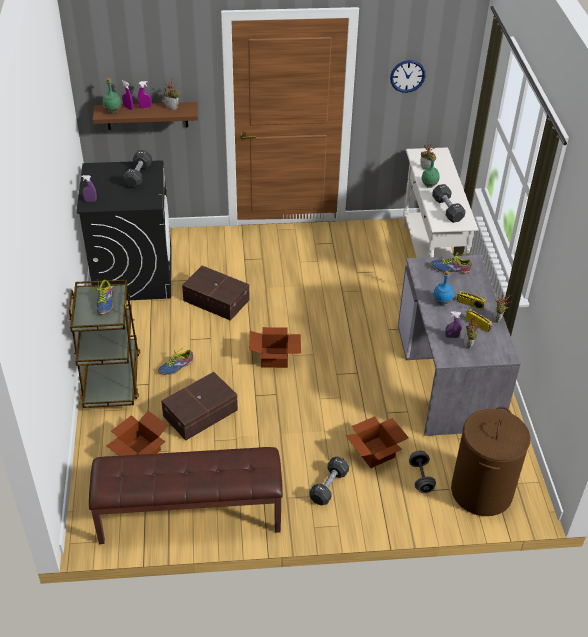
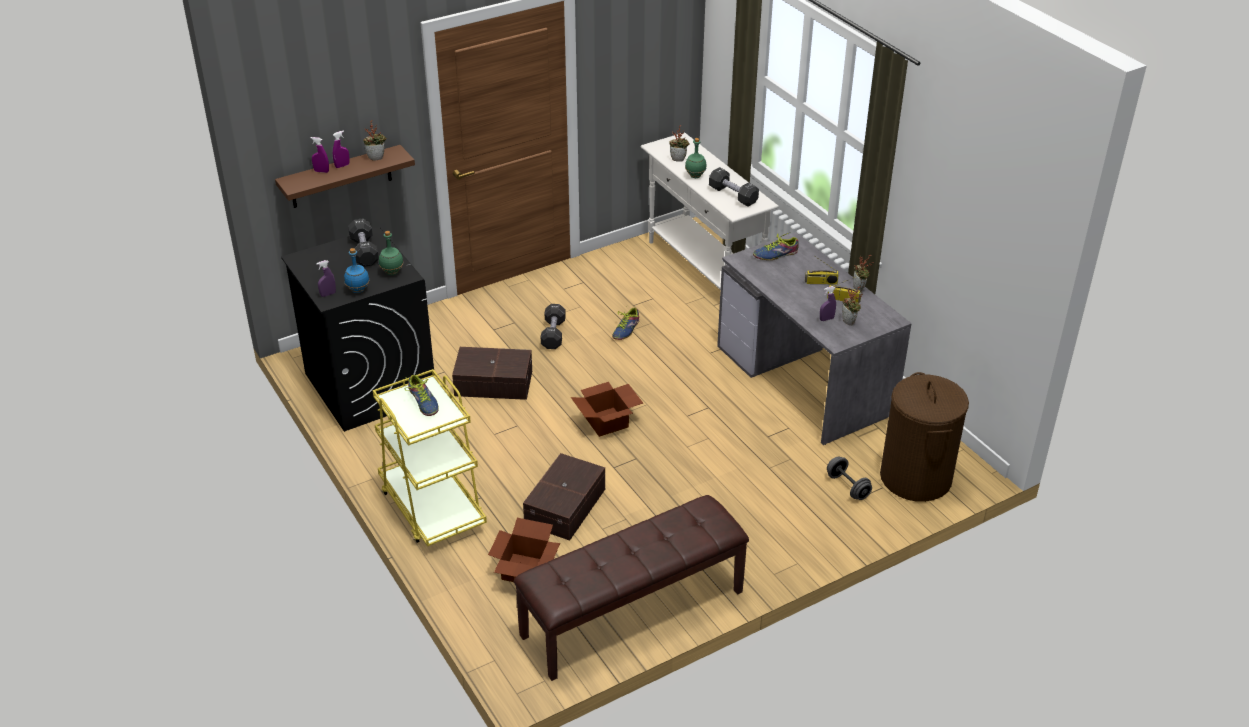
camera: 25 degrees left, 5 degrees down
(112, 379) = (432, 507): brown cart -> yellow cart
(113, 111) = (305, 179): green bottle -> green bottle (392, 272)
(176, 366) = (500, 468): shoe -> shoe (626, 329)
(329, 486) = (760, 529): black dumbbell -> black dumbbell (553, 334)
(376, 452) = (785, 479): cardboard box -> none
(407, 76) = (632, 56): wall clock -> none
(442, 302) = (792, 289): blue bottle -> blue bottle (358, 290)

